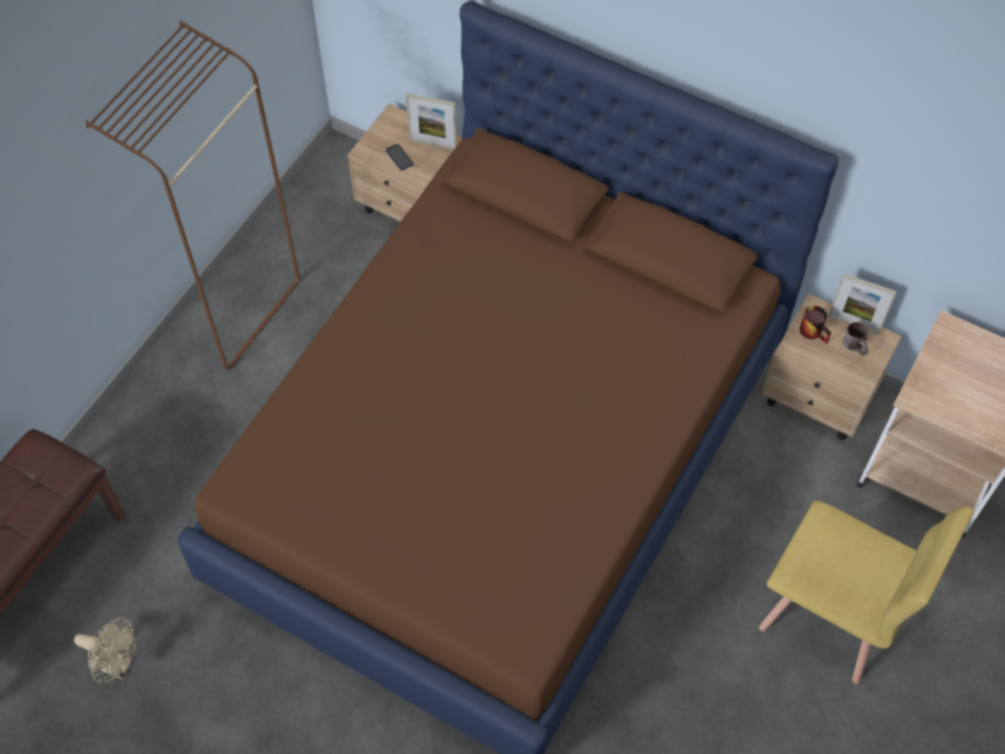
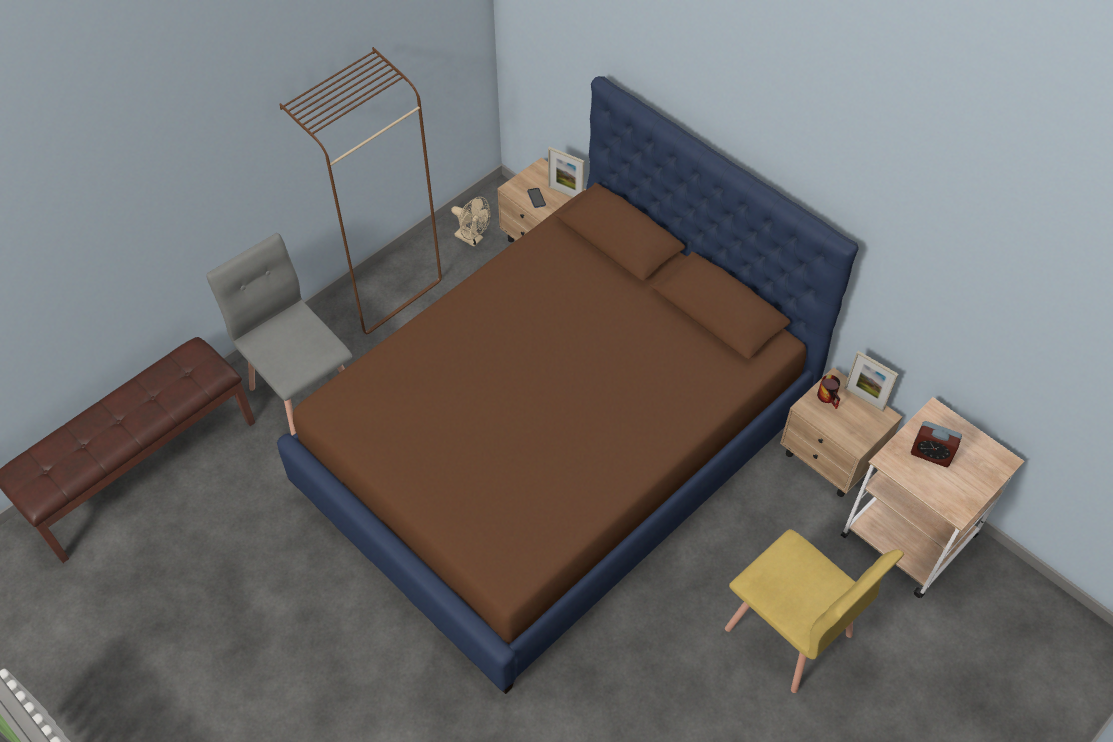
camera: 15 degrees right, 5 degrees down
(117, 665) = (213, 531): beige fan -> beige fan (472, 239)
(173, 459) = (304, 390): none -> grey chair
(856, 345) = (861, 416): brown mug -> none
(959, 379) = (931, 454): none -> alarm clock

